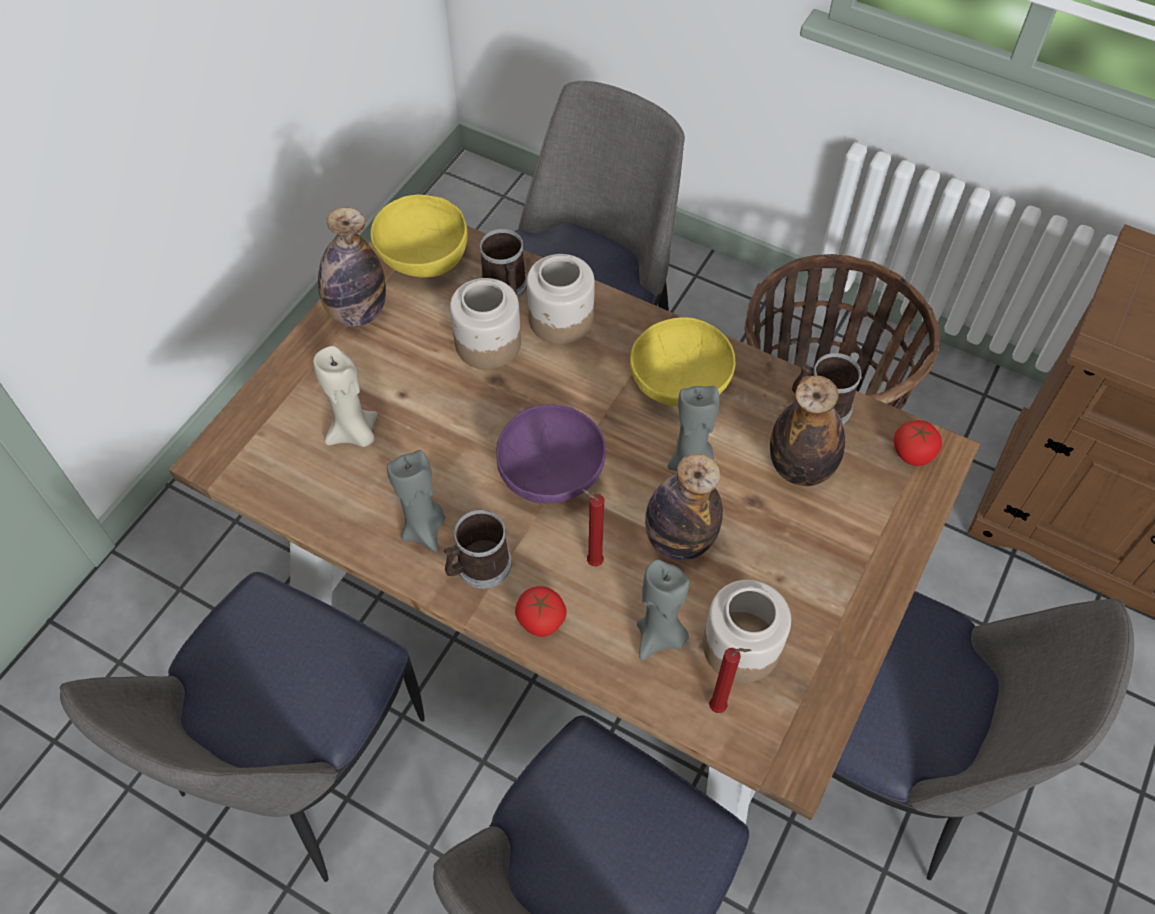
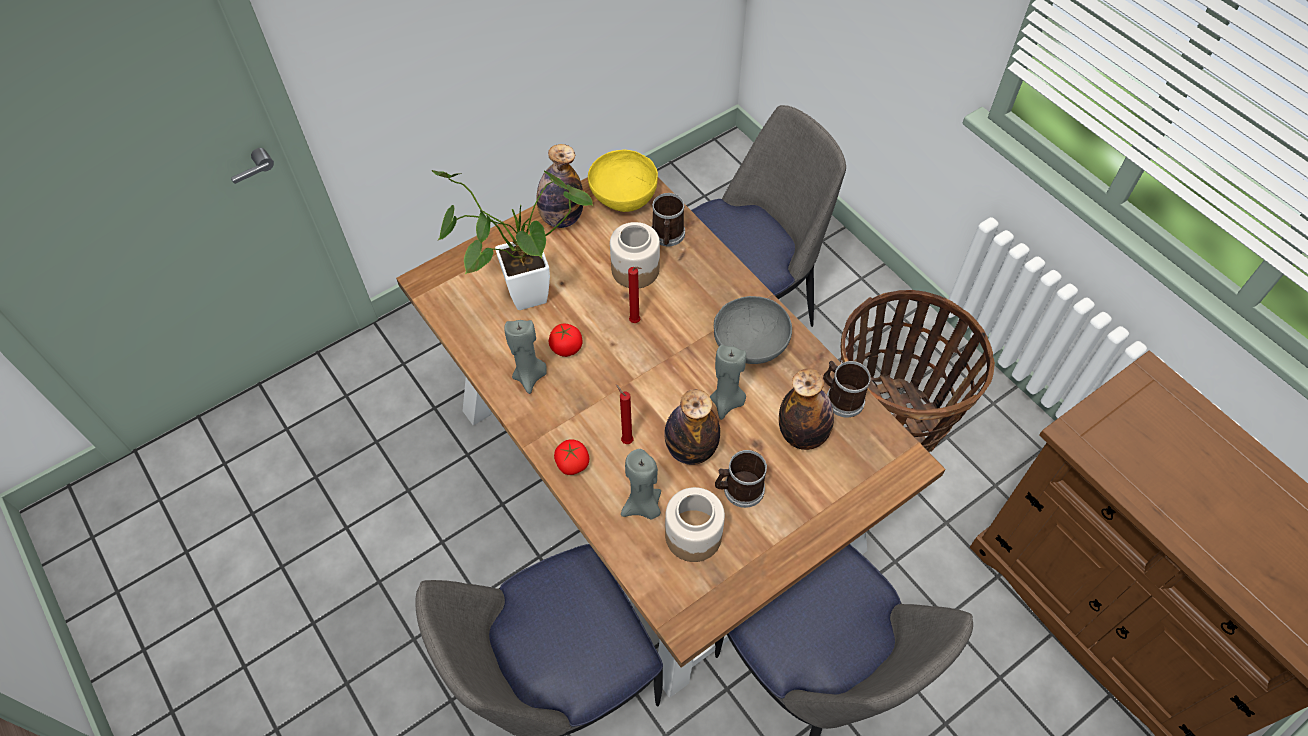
camera: 25 degrees right, 0 degrees up
(301, 764) = (424, 508): chair -> none
(355, 434) = (519, 298): beige candle -> potted plant
(478, 567) = (551, 414): mug -> mug (739, 489)
(552, 474) = (630, 372): purple bowl -> none
(561, 320) = (693, 271): jar -> none
(680, 384) = (750, 345): yellow bowl -> grey bowl
(720, 707) = (657, 568): red candle -> red candle (636, 322)
(913, 453) = (890, 456): tomato -> tomato (566, 347)

